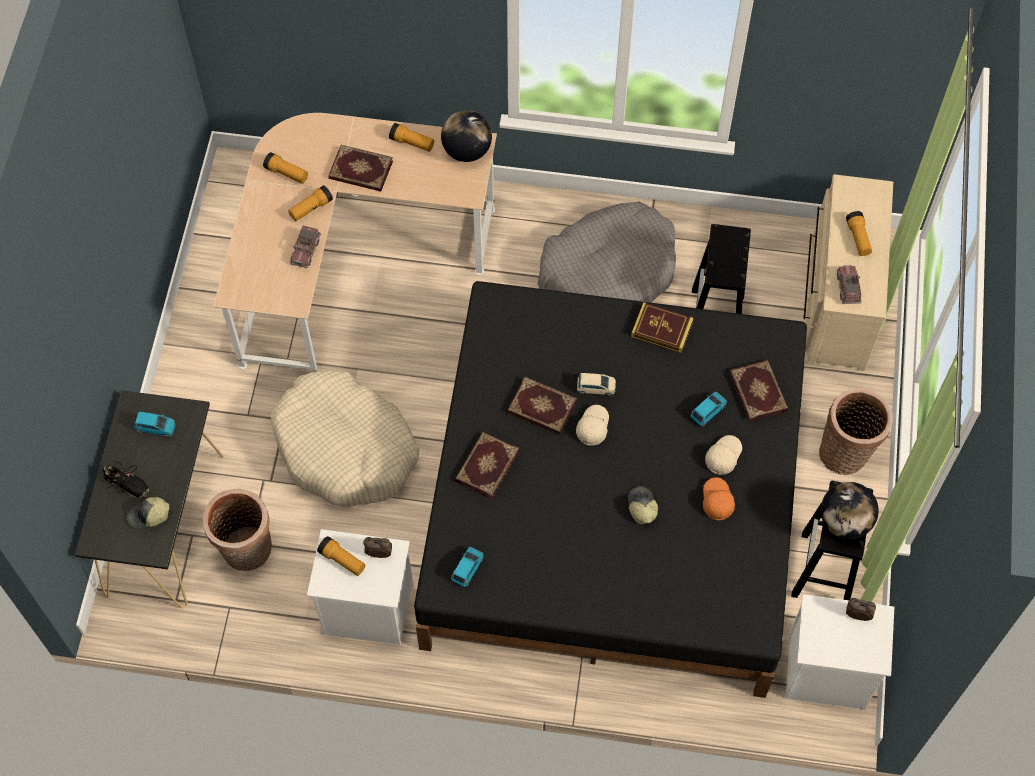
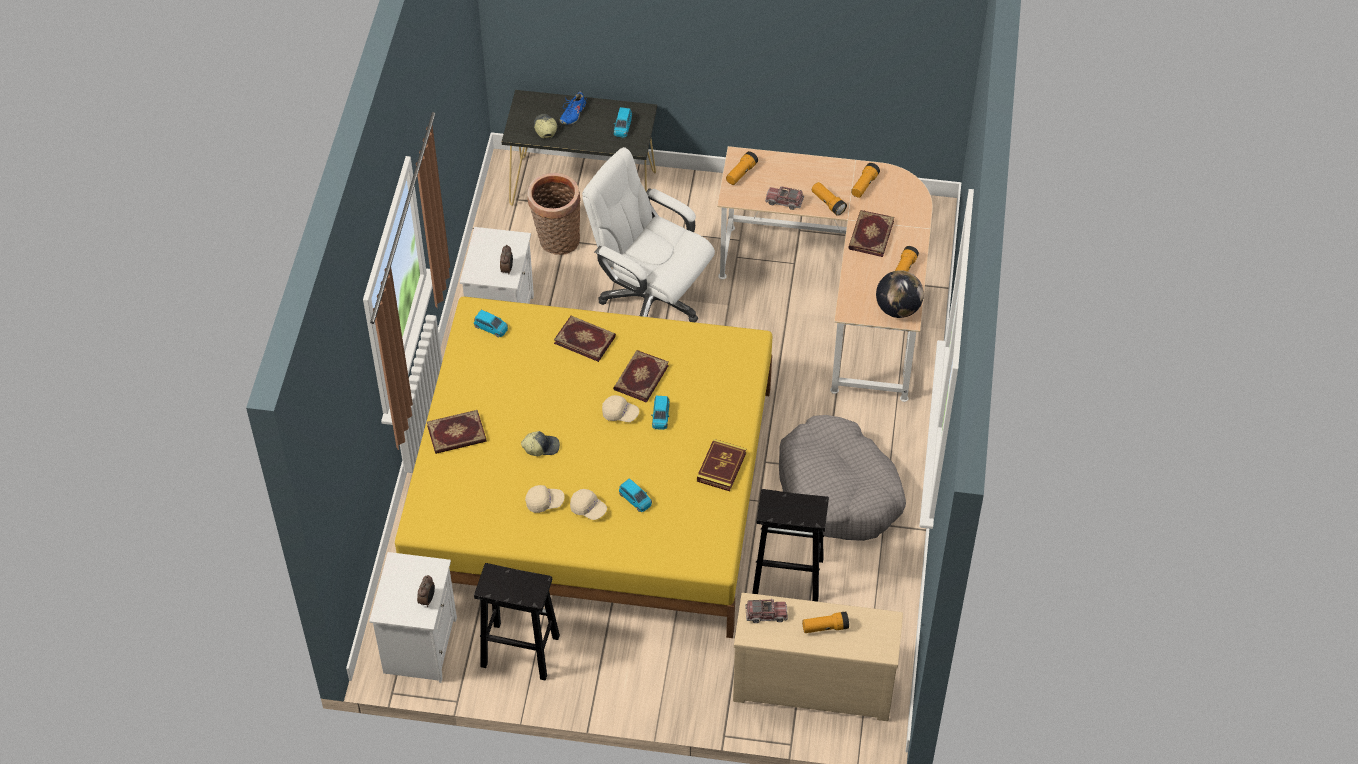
camera: 90 degrees right, 10 degrees down
(127, 484) = (572, 114): black shoe -> blue shoe
(342, 560) = (502, 247): flashlight -> flashlight (741, 173)
(345, 448) = (650, 299): beige dog bed -> white office chair
(596, 387) = (660, 416): beige toy car -> blue toy car
(612, 503) = (593, 488): black bed -> yellow bed
(717, 501) = (544, 502): orange cap -> beige cap
(759, 391) = (655, 540): book -> book (457, 434)
(844, 521) = (510, 583): globe -> none
(846, 453) = (641, 678): basket -> none

